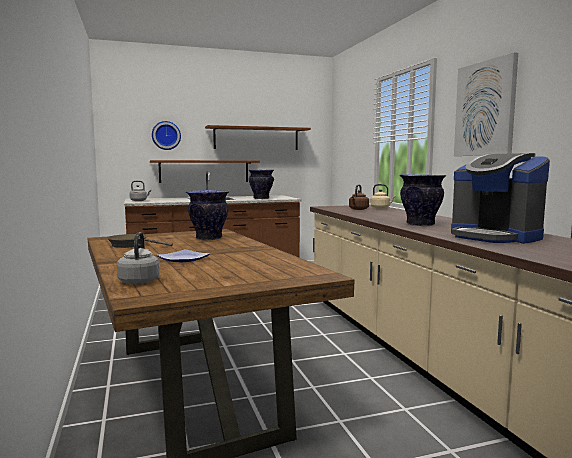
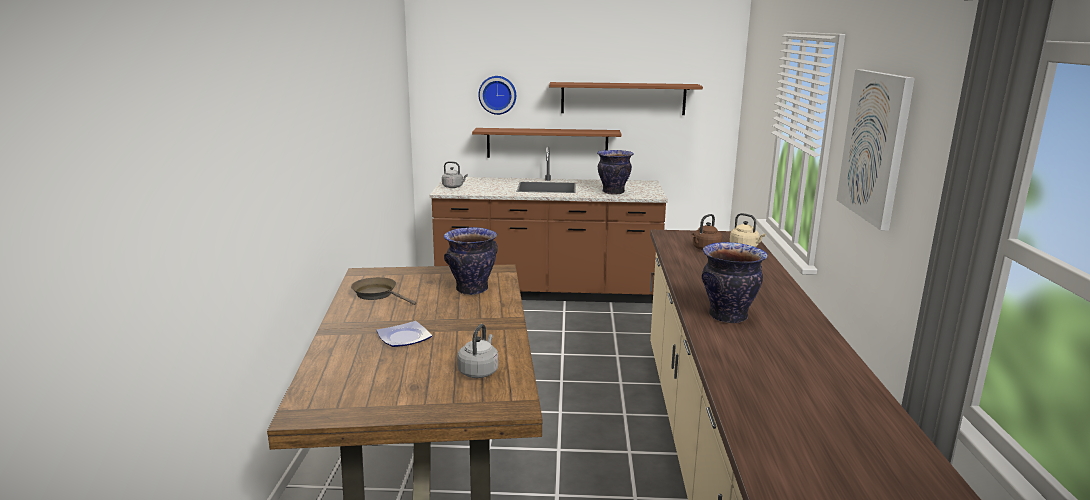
camera: 20 degrees right, 10 degrees up
(139, 281) = (327, 379): grey kettle -> grey kettle (479, 371)
(494, 237) = (781, 373): coffee machine -> none

